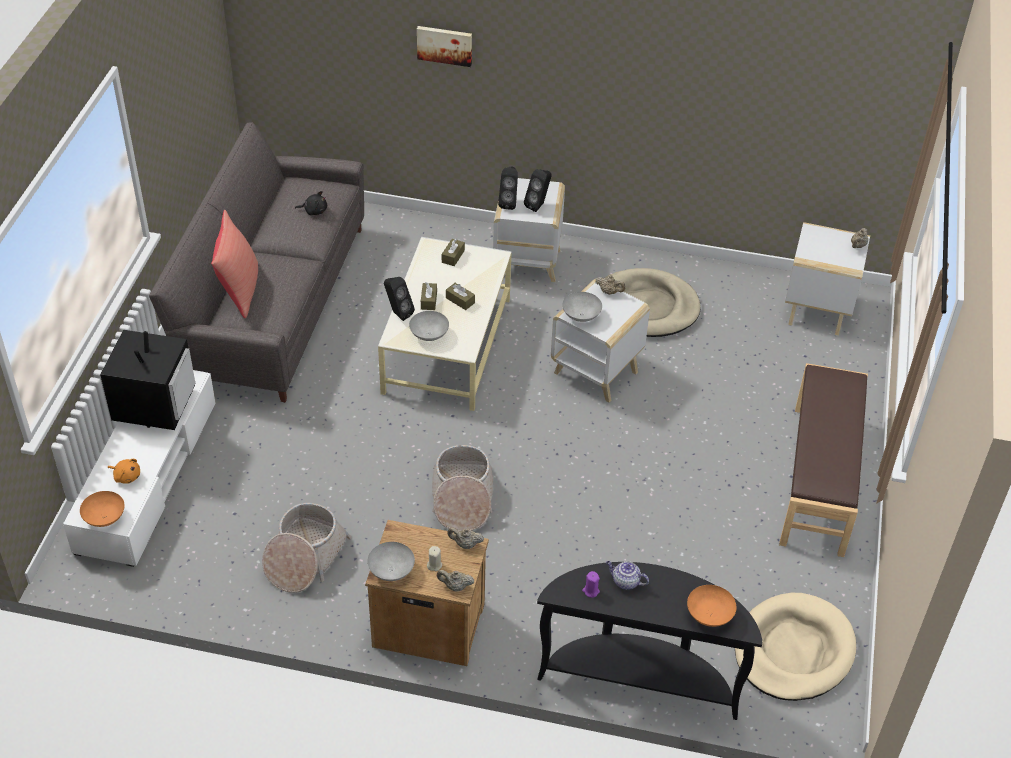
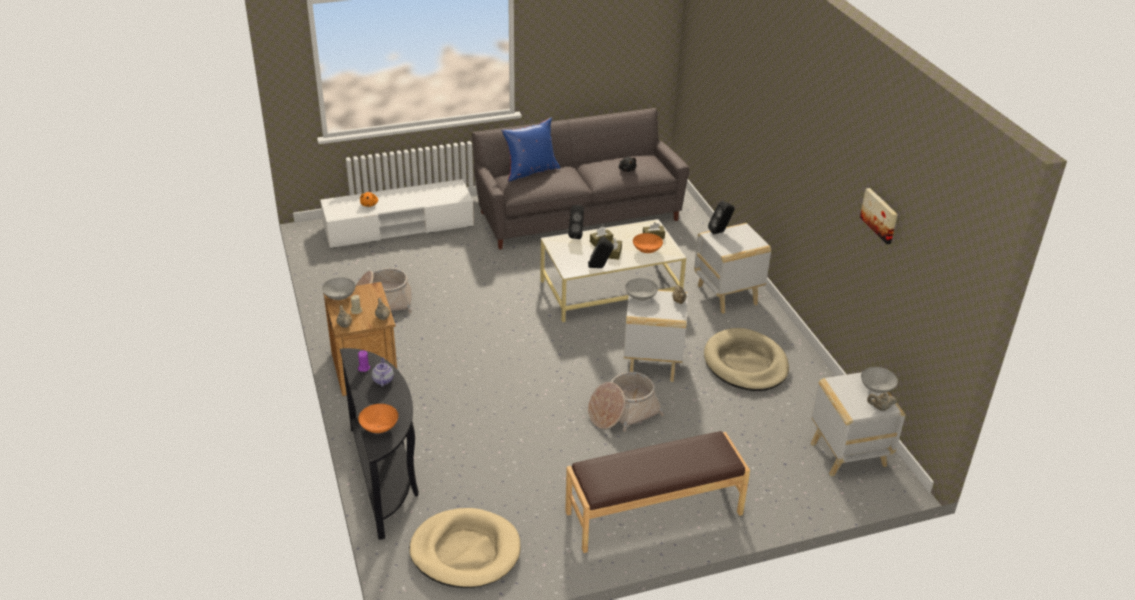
camera: 60 degrees right, 10 degrees down
(105, 518) = (334, 210): orange bowl -> orange bowl (647, 251)
(155, 405) = (430, 192): television -> none
(239, 289) = (530, 171): red pillow -> blue pillow
(430, 335) = (570, 253): grey bowl -> grey bowl (877, 389)
(445, 45) = (750, 100): picture -> picture (880, 215)
(462, 498) = (480, 344): basket -> basket (623, 413)
(538, 205) = (733, 244): black speaker -> black speaker (600, 267)

